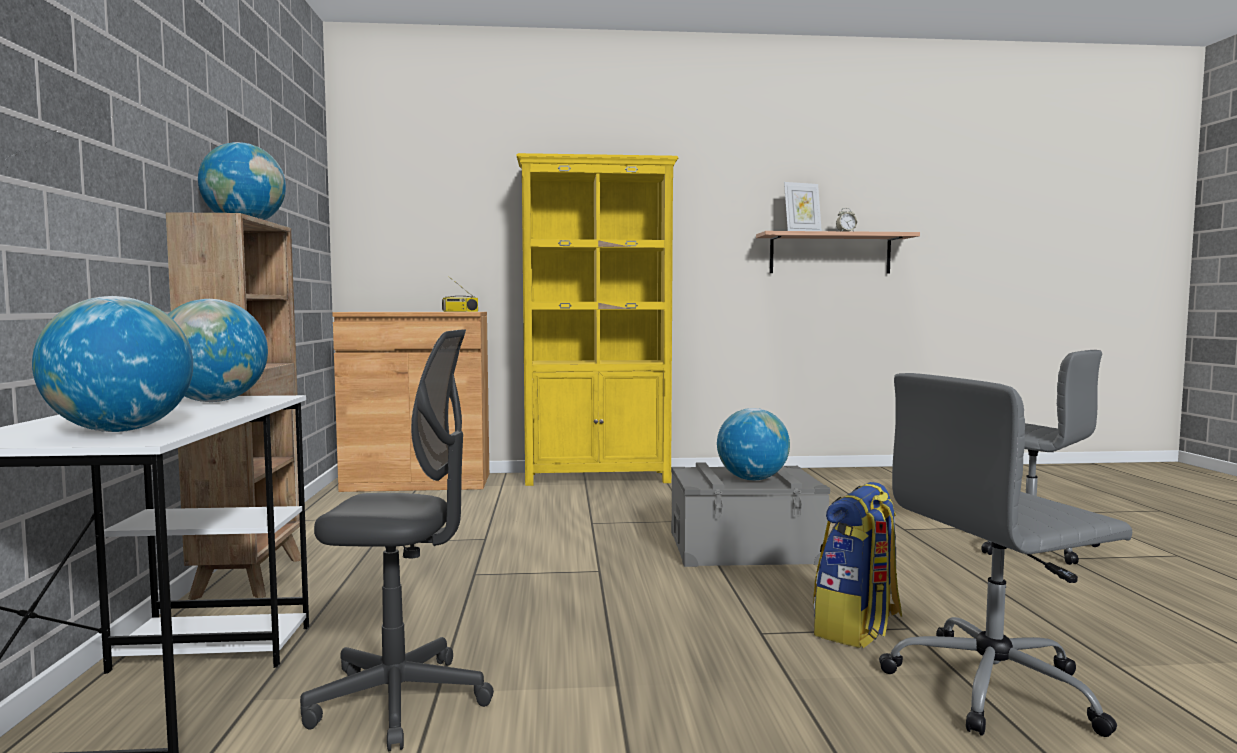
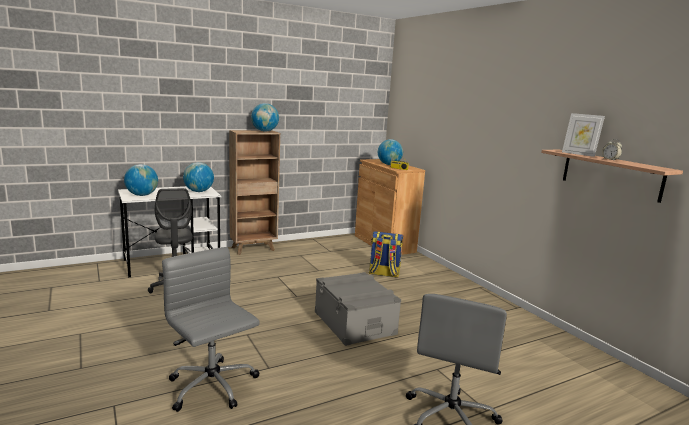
camera: 65 degrees right, 10 degrees up
(598, 478) = (442, 275): yellow bookcase -> none
(752, 479) = (351, 290): globe -> globe (389, 164)
(857, 628) = (262, 355): backpack -> backpack (383, 274)

